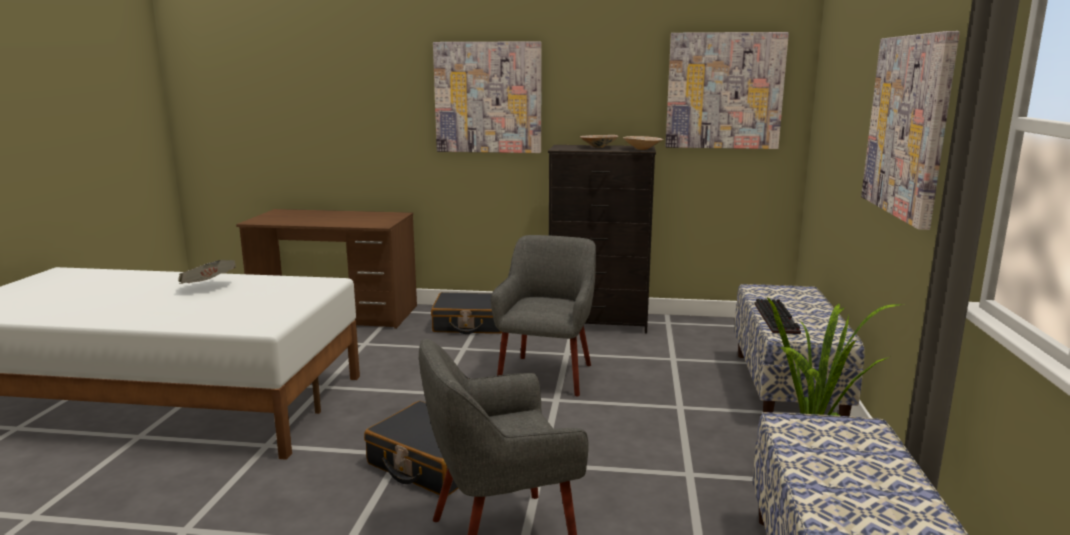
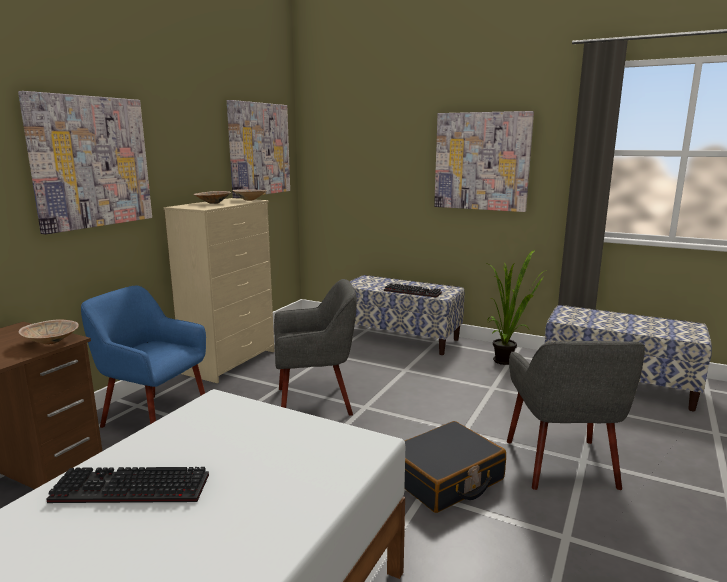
camera: 70 degrees left, 0 degrees up
(208, 287) = (127, 491): newspaper -> keyboard
(374, 224) = (51, 342): none -> beige bowl
(470, 324) = (154, 417): black suitcase -> blue armchair
(547, 374) = (315, 401): grey armchair -> grey armchair turned 135 degrees clockwise
(599, 322) = (231, 362): black dresser -> beige dresser

